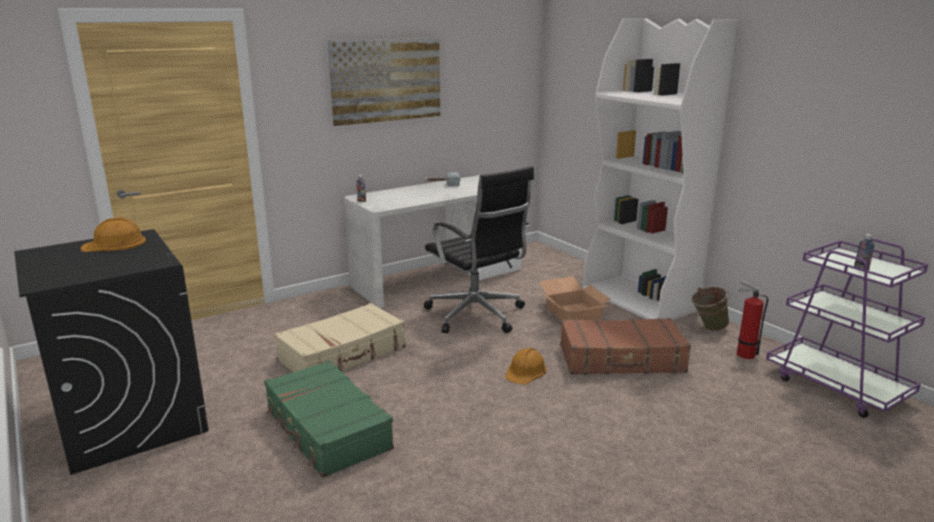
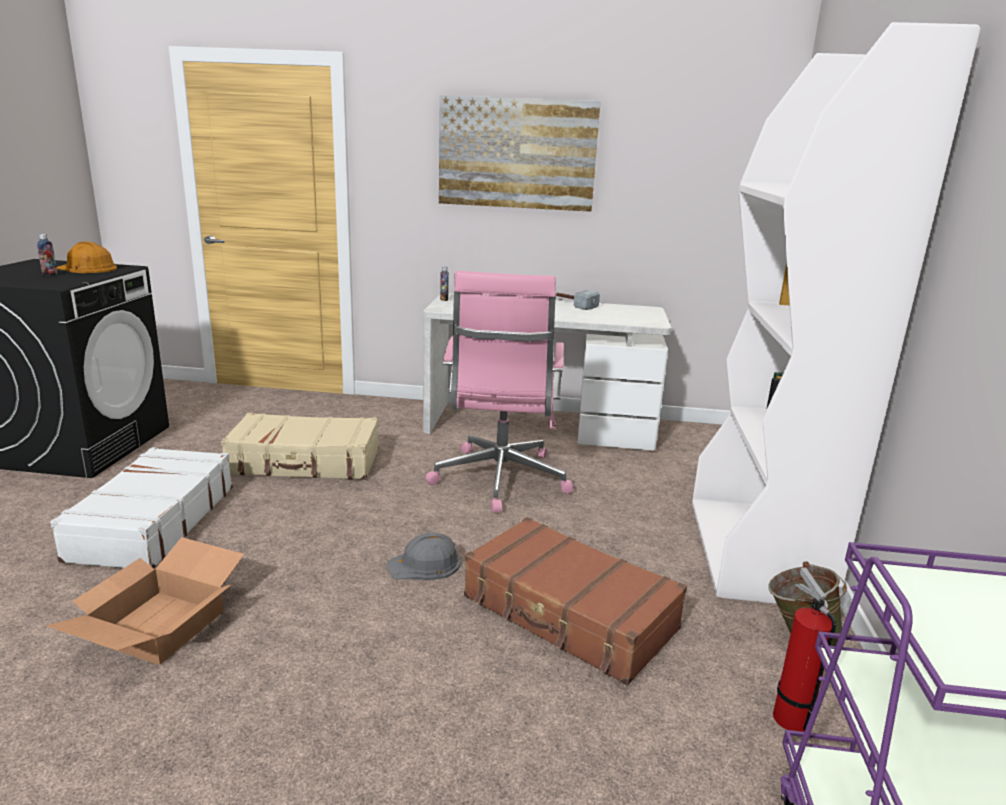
camera: 40 degrees right, 0 degrees up
(327, 430) = (152, 522): green suitcase -> white suitcase
(477, 316) = (499, 480): black office chair -> pink office chair
(525, 371) = (425, 564): orange hard hat -> grey hard hat
(572, 313) = (620, 526): cardboard box -> cardboard box (159, 625)
(861, 269) = (947, 635): bottle -> bottle (50, 274)

